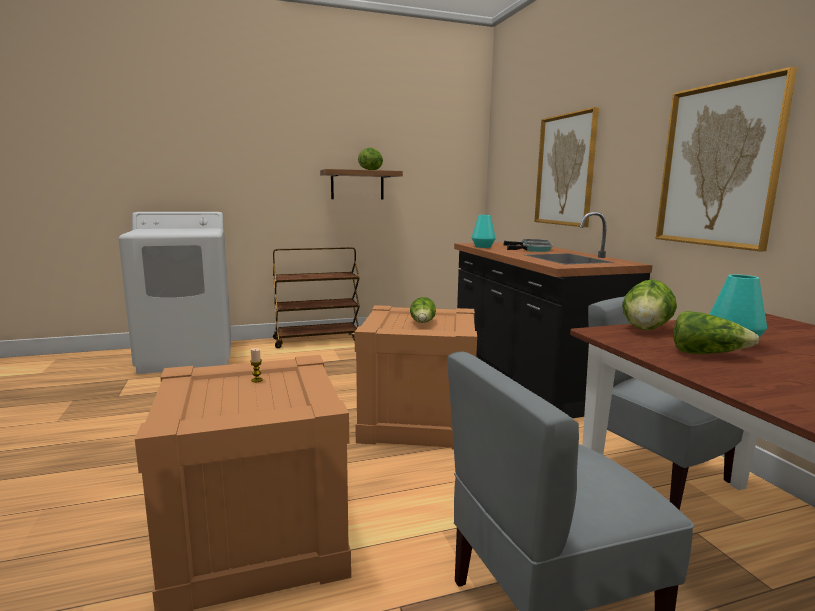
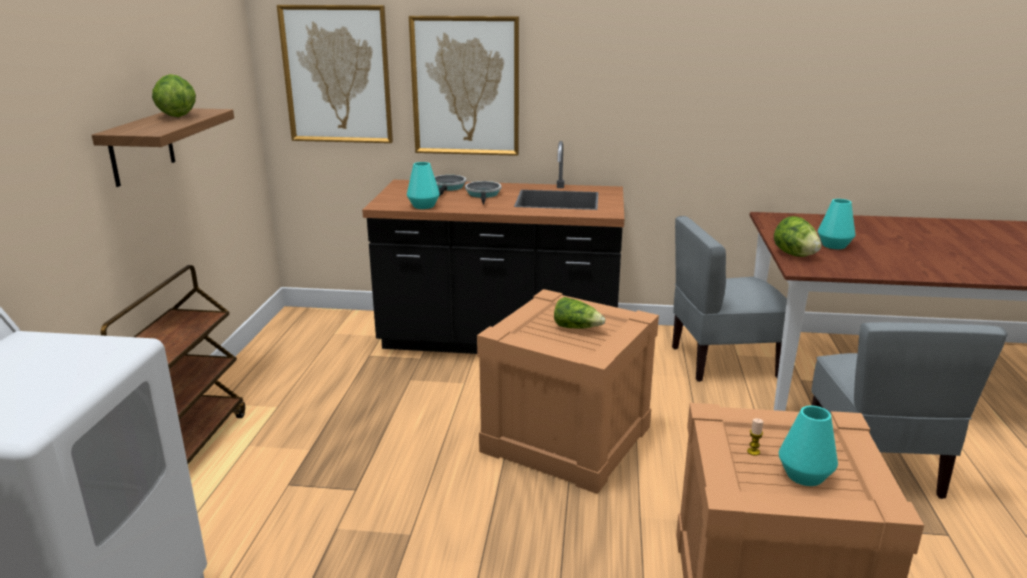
camera: 65 degrees left, 10 degrees up
(223, 398) = (805, 475): none -> turquoise vase
(707, 354) = (861, 260): lettuce -> none
(718, 166) = (687, 94): picture -> picture (337, 75)

